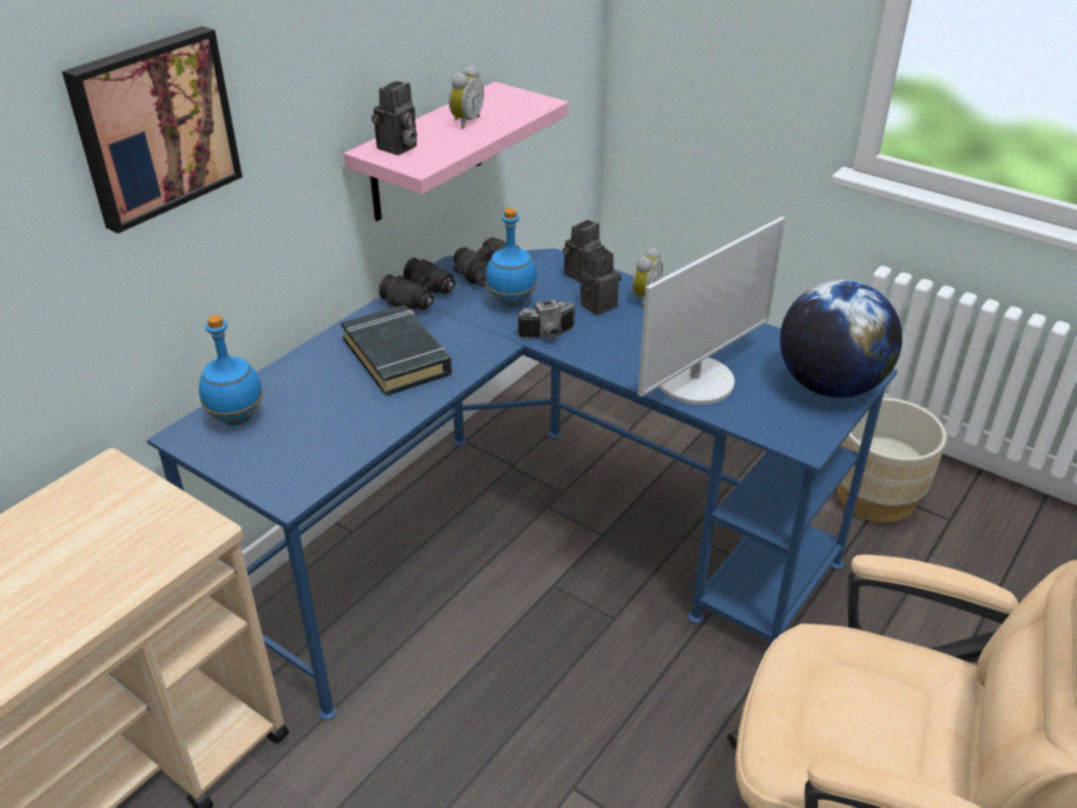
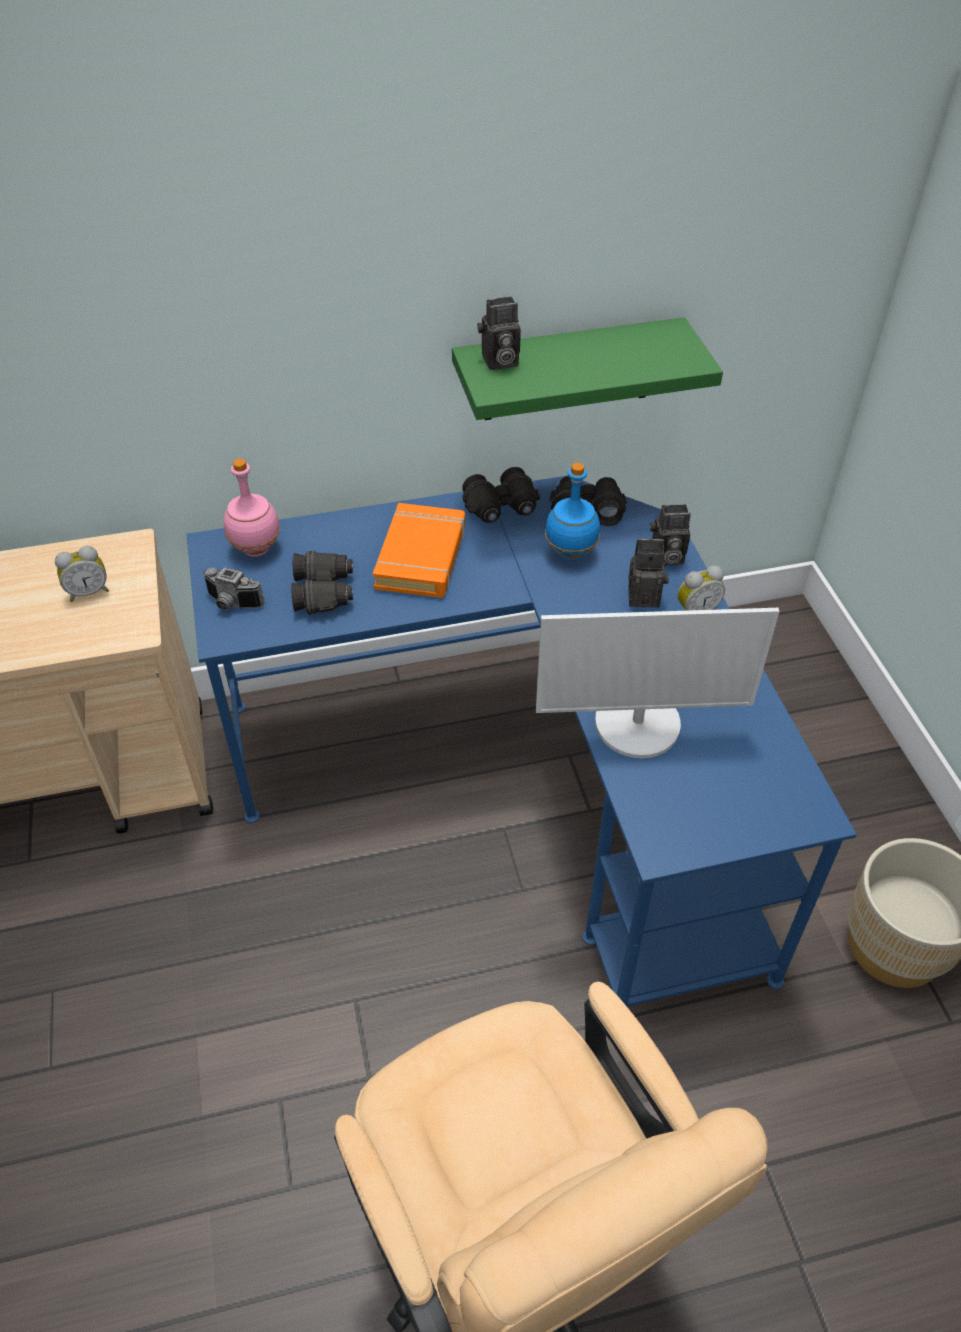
camera: 40 degrees right, 10 degrees up
(154, 126) = (228, 282): picture -> none
(238, 418) = (257, 549): blue bottle -> pink bottle
(343, 418) = (324, 592): none -> black binoculars
(397, 357) = (421, 557): black book -> orange book
(427, 153) = (567, 370): pink shelf -> green shelf
(465, 122) = (593, 356): alarm clock -> alarm clock (88, 592)
(549, 336) = (563, 604): camera -> camera (231, 604)
(830, 386) = (760, 808): globe -> none

